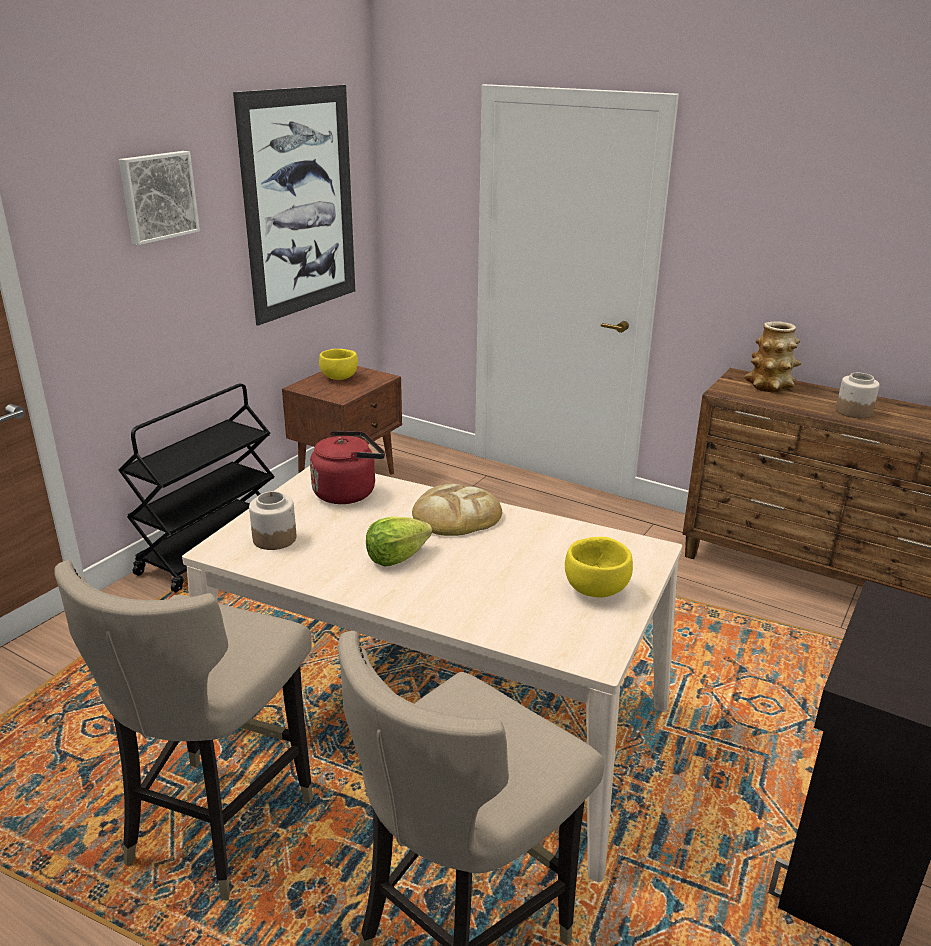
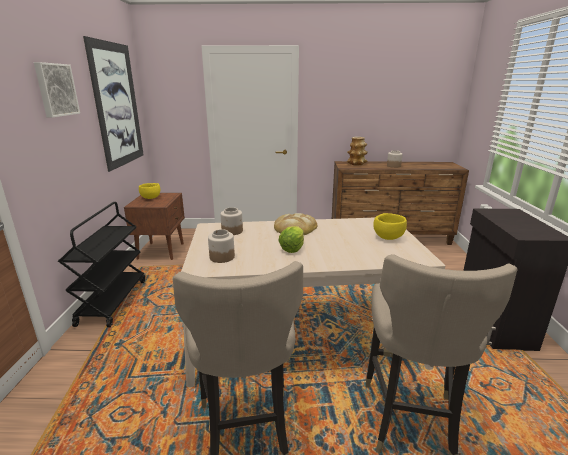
camera: 30 degrees left, 5 degrees down
(348, 492) = (232, 231): red kettle -> jar

